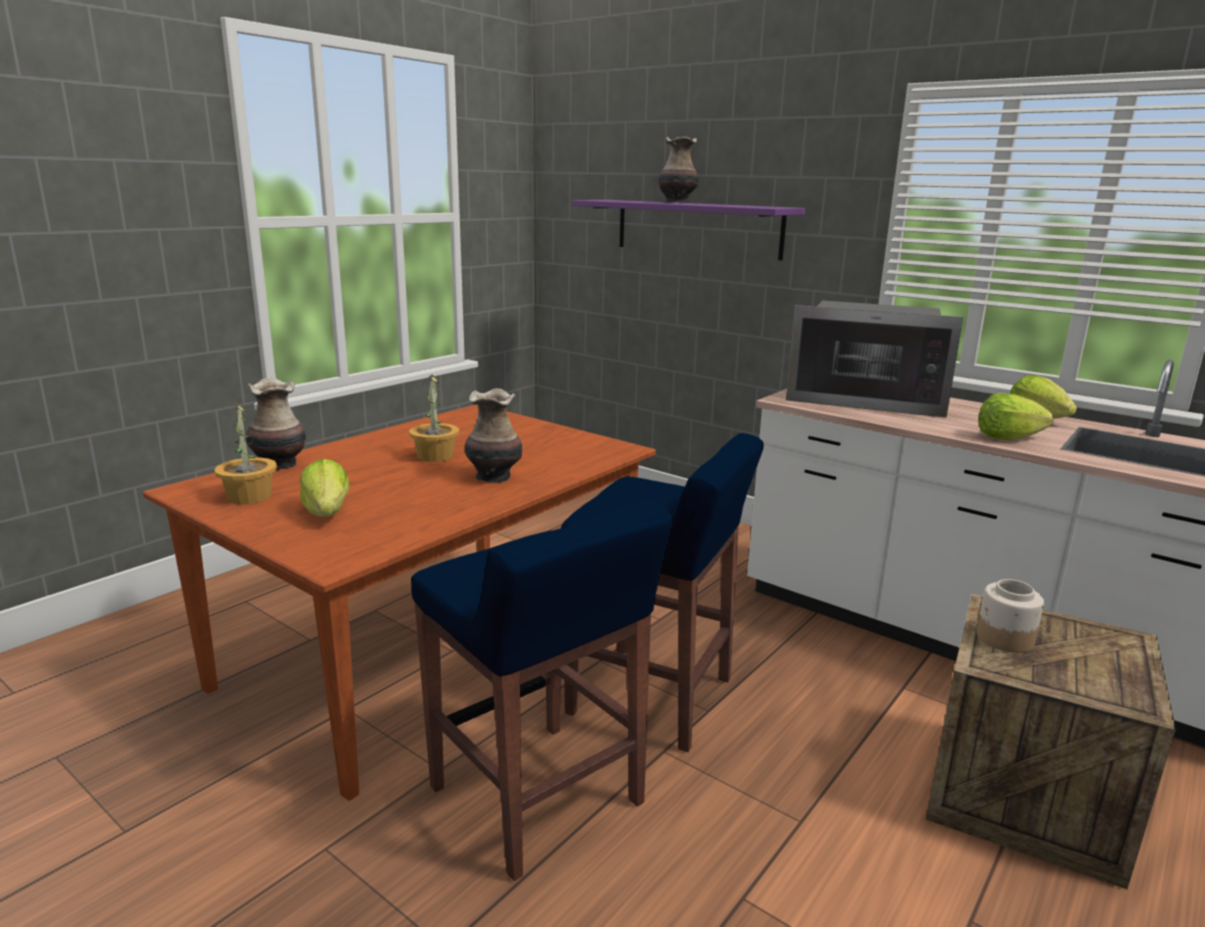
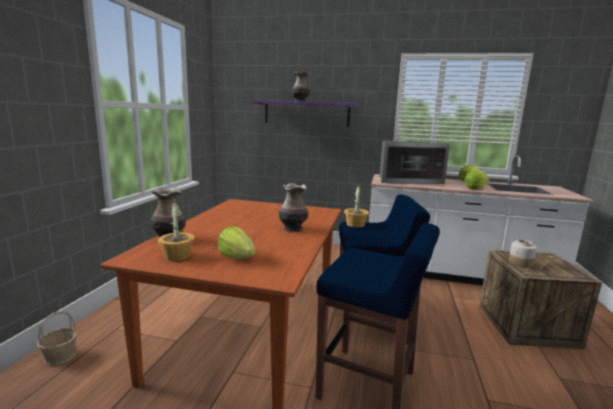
camera: 25 degrees left, 5 degrees down
(152, 622) = (60, 356): none -> basket
(434, 456) = (248, 223): potted plant -> potted plant (355, 224)

